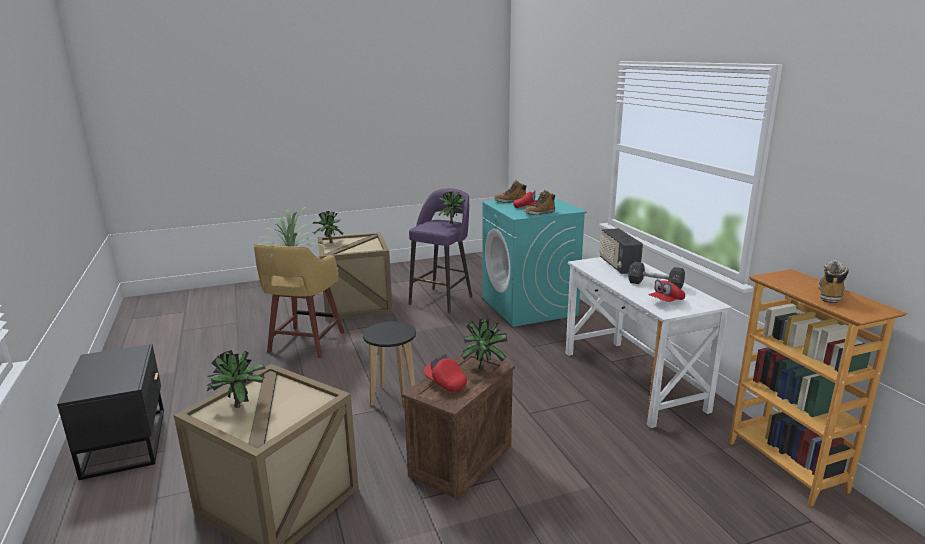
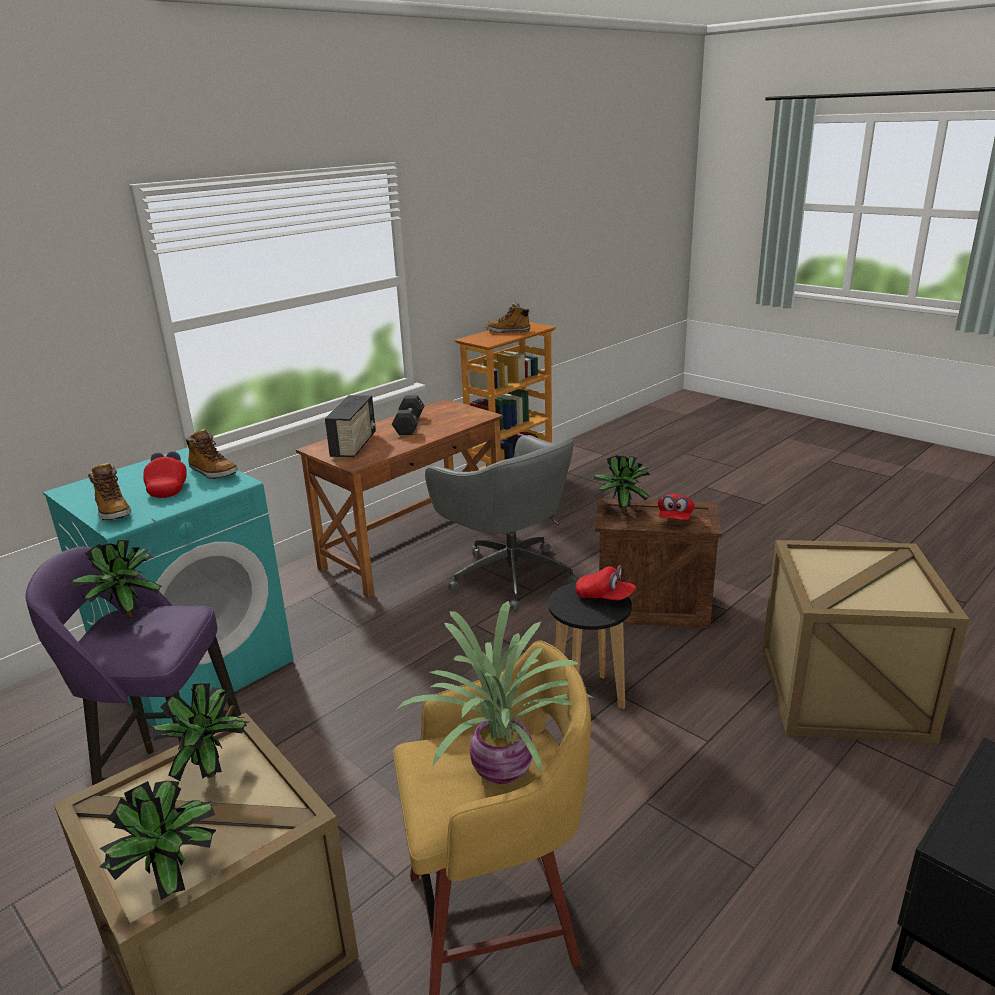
camera: 115 degrees left, 5 degrees up
(242, 406) = (885, 592): potted plant -> potted plant (210, 770)
(561, 410) = (509, 574): none -> grey office chair
(618, 266) = (354, 446): radio -> radio turned 45 degrees counterclockwise
(632, 380) = (413, 548): white desk -> brown desk
(666, 301) = (456, 417): red cap -> red cap (604, 597)

